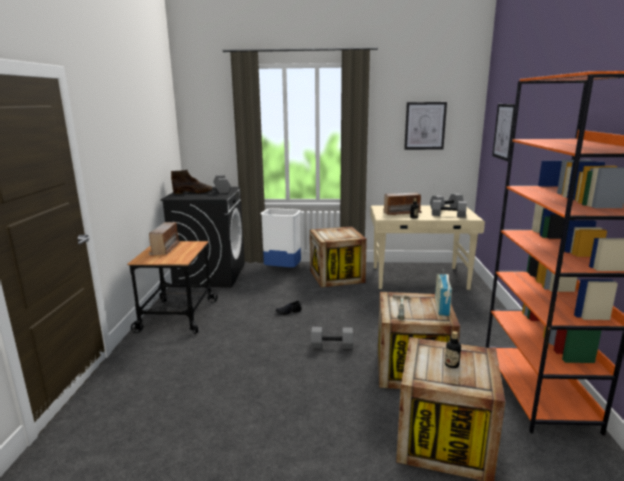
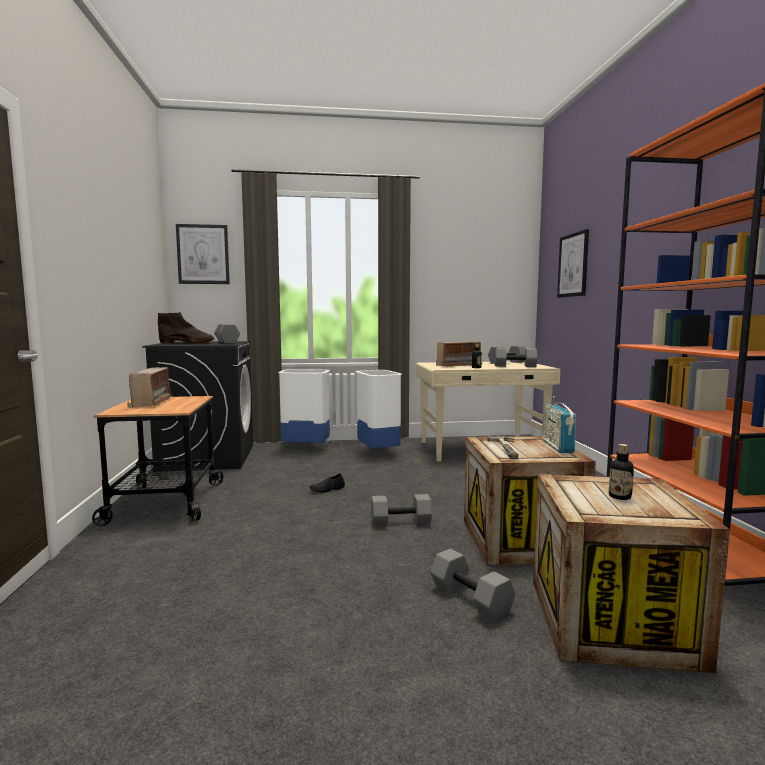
camera: 10 degrees left, 10 degrees down
(336, 276) = (378, 452): crate -> white trash can
(358, 413) = (472, 599): none -> grey dumbbell
(425, 126) = (474, 269): picture -> picture (203, 254)

